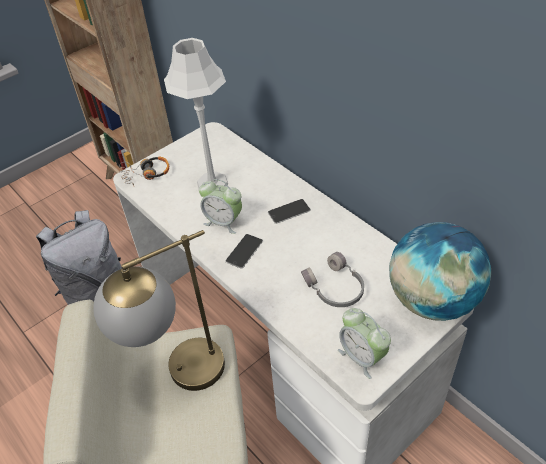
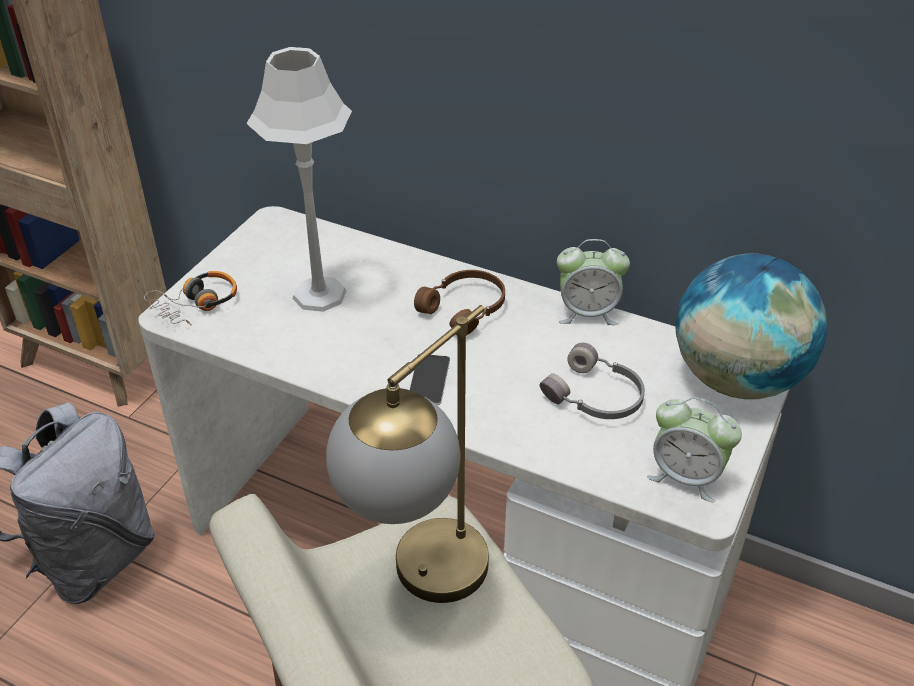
camera: 25 degrees left, 5 degrees down
(224, 222) = (371, 346): alarm clock -> alarm clock (587, 313)
(289, 211) = (465, 309): phone -> brown headphones

